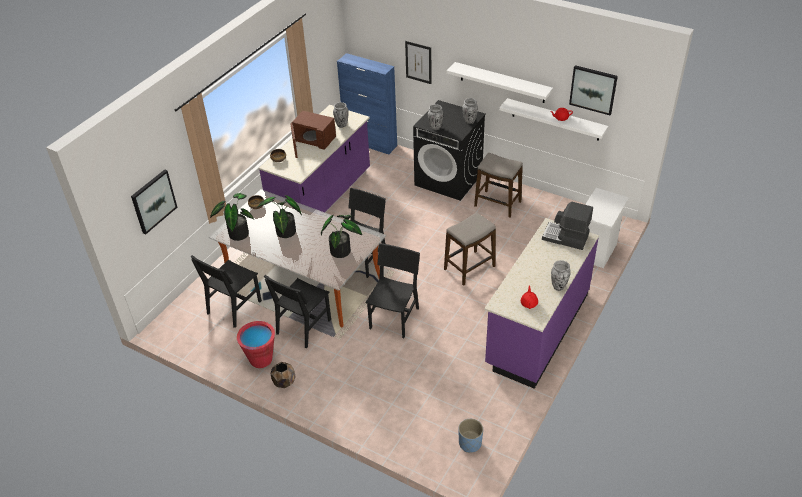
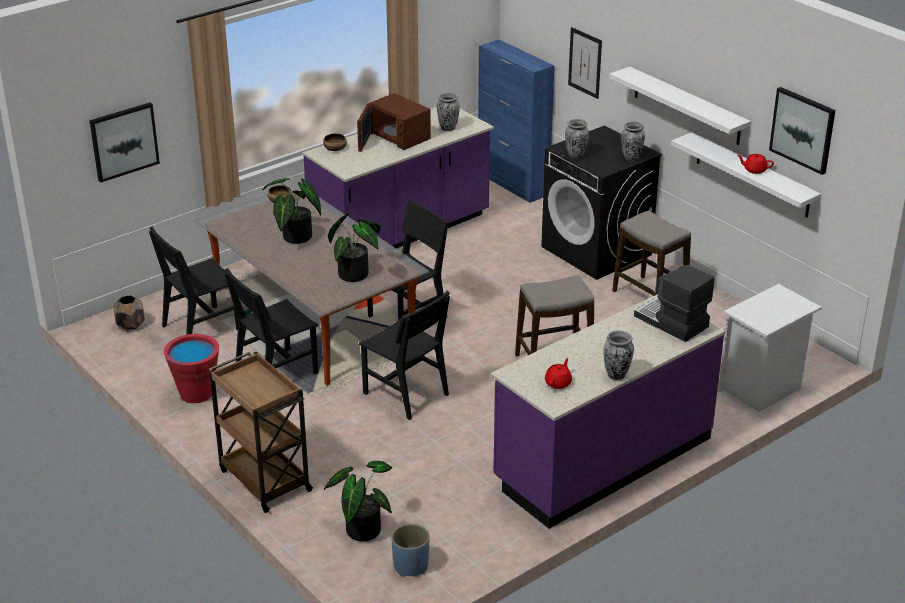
camera: 20 degrees right, 10 degrees down
(237, 233) = (234, 224): potted plant -> potted plant (361, 527)
(284, 382) = (209, 426): brown planter -> brown planter (131, 325)
(343, 411) = (264, 479): none -> brown cart
(394, 318) = (405, 394): black chair -> black chair turned 90 degrees clockwise

